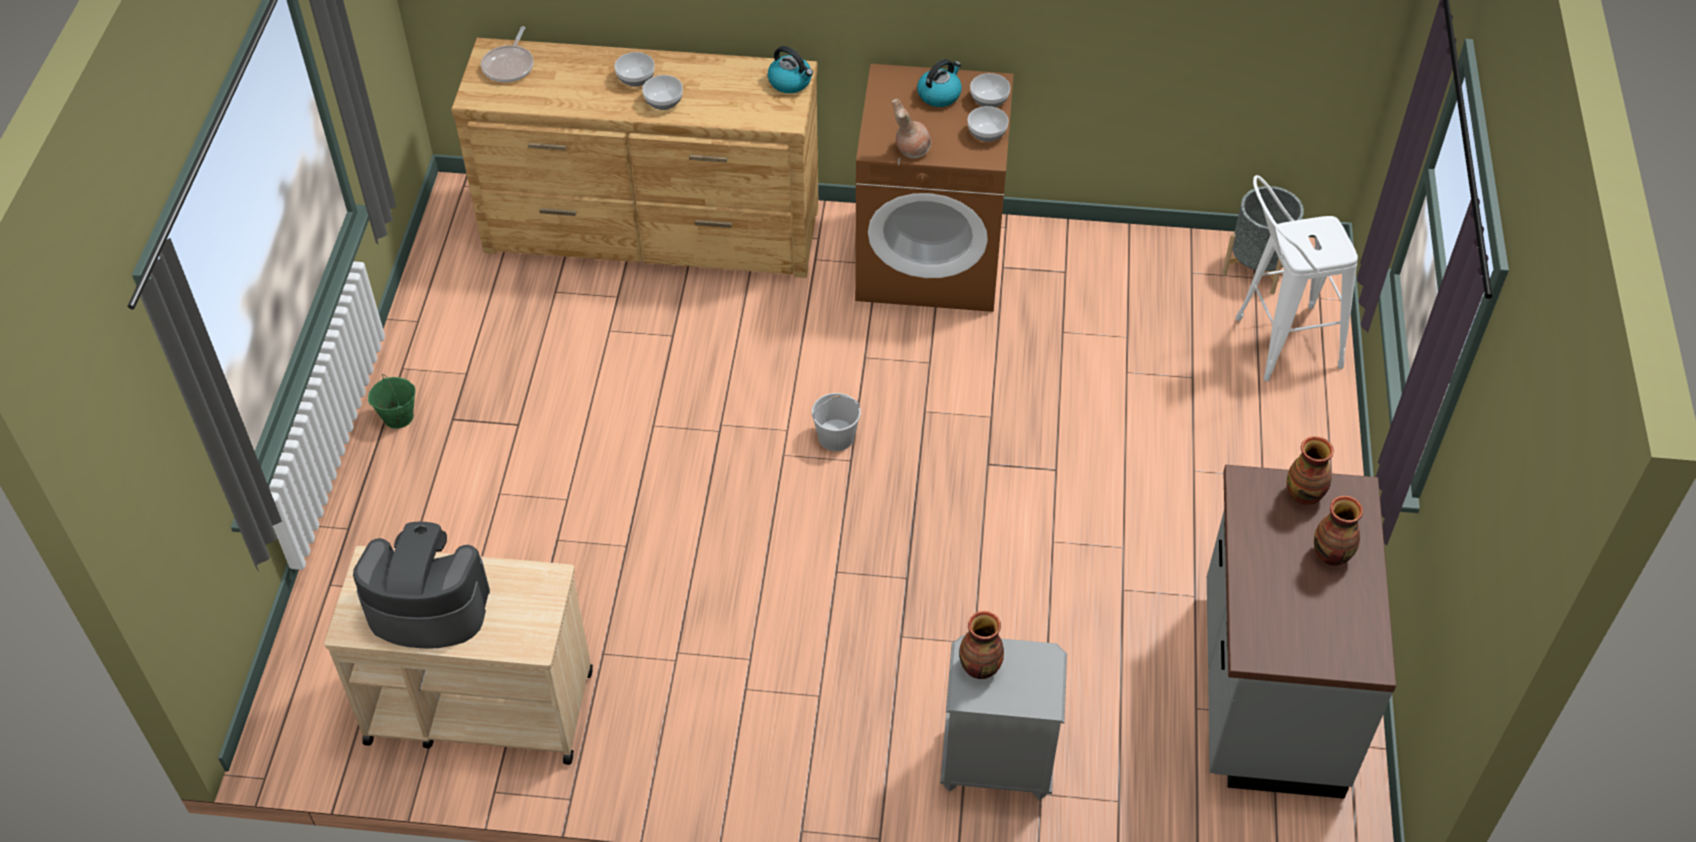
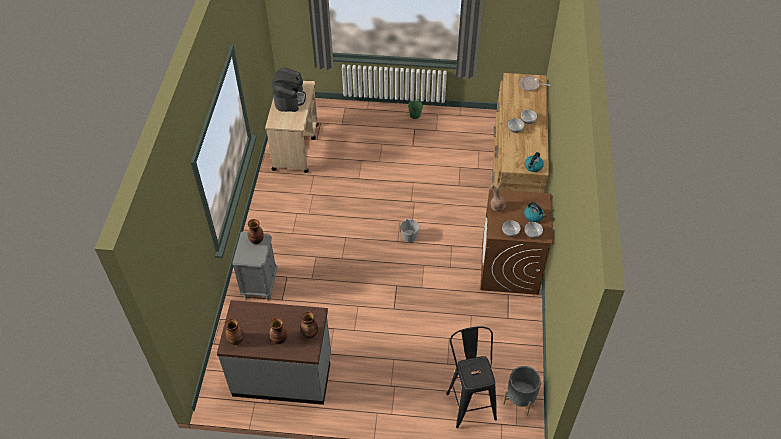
camera: 90 degrees right, 0 degrees up
(1276, 344) = (469, 401): white stool -> black stool
(1349, 645) = (236, 339): none -> vase

